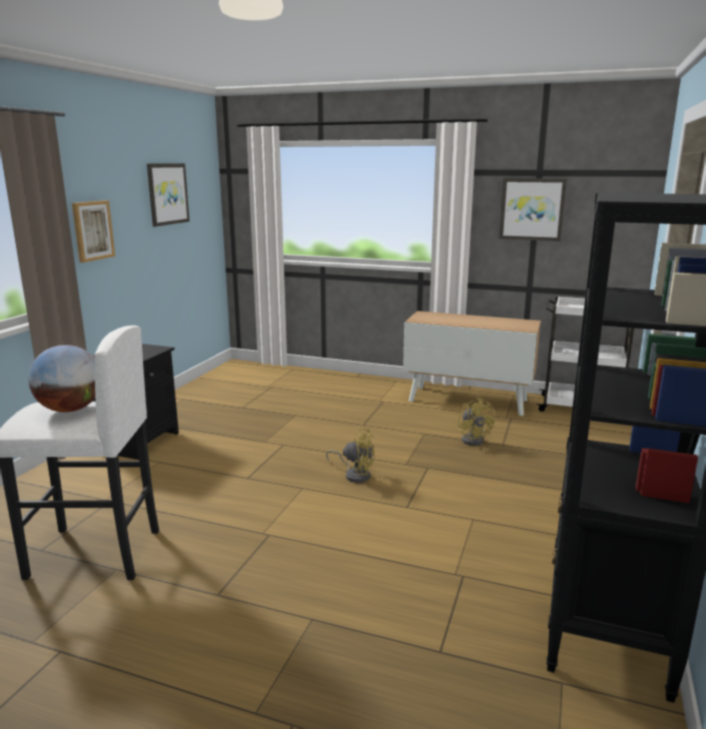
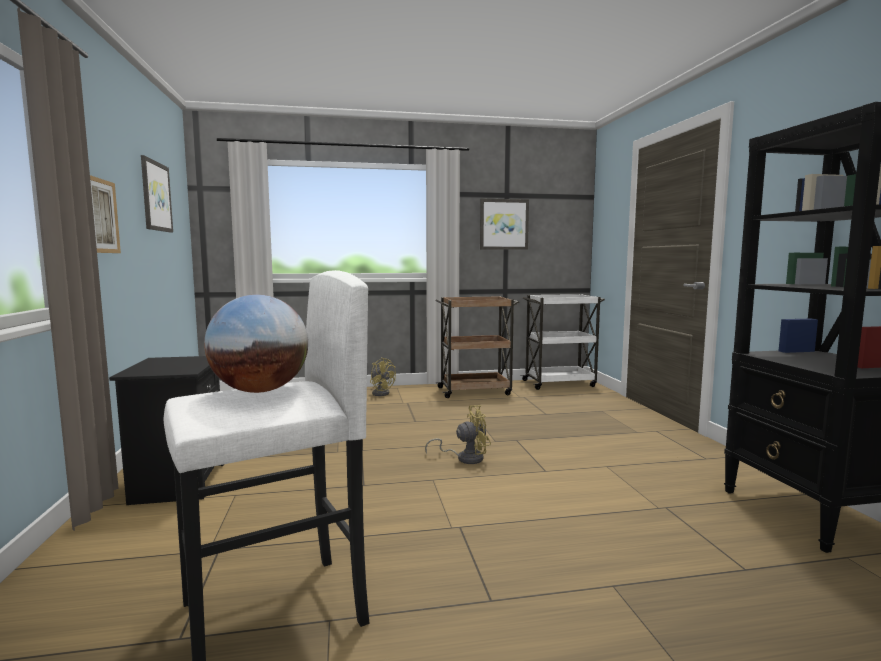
camera: 30 degrees left, 10 degrees down
(468, 400) = (475, 391): cabinet -> brown cart
(474, 439) = (520, 414): yellow fan -> yellow fan (381, 393)

